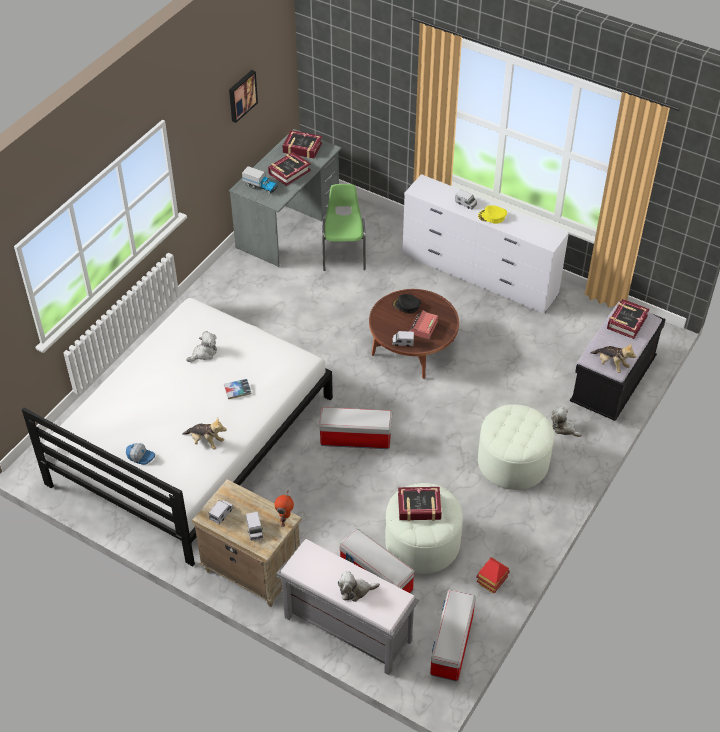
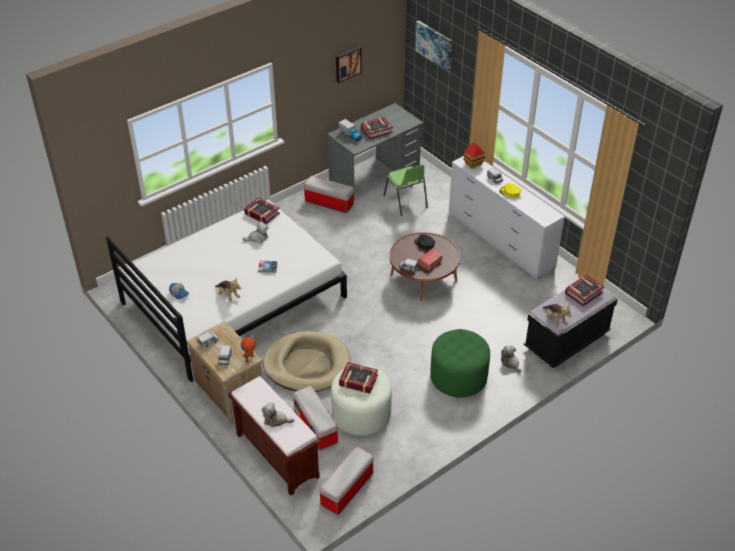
camera: 20 degrees right, 5 degrees down
(302, 148) = (394, 117): book -> book (262, 214)
(327, 500) = (307, 365): none -> beige dog bed
(344, 253) = (406, 202): green chair -> green chair turned 135 degrees clockwise
(345, 48) = (435, 45): none -> picture
(346, 629) = (276, 455): grey bench -> brown bench
(354, 439) = (348, 329): storage box -> storage box (328, 203)
(491, 583) = (399, 455): toy house -> toy house (473, 164)
(513, 462) = (458, 377): white ottoman -> green ottoman

